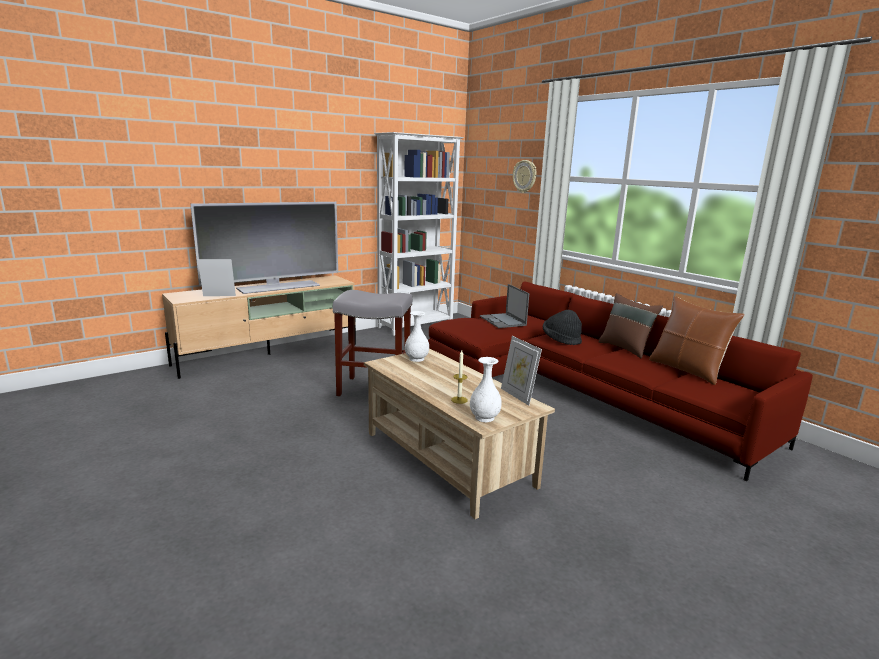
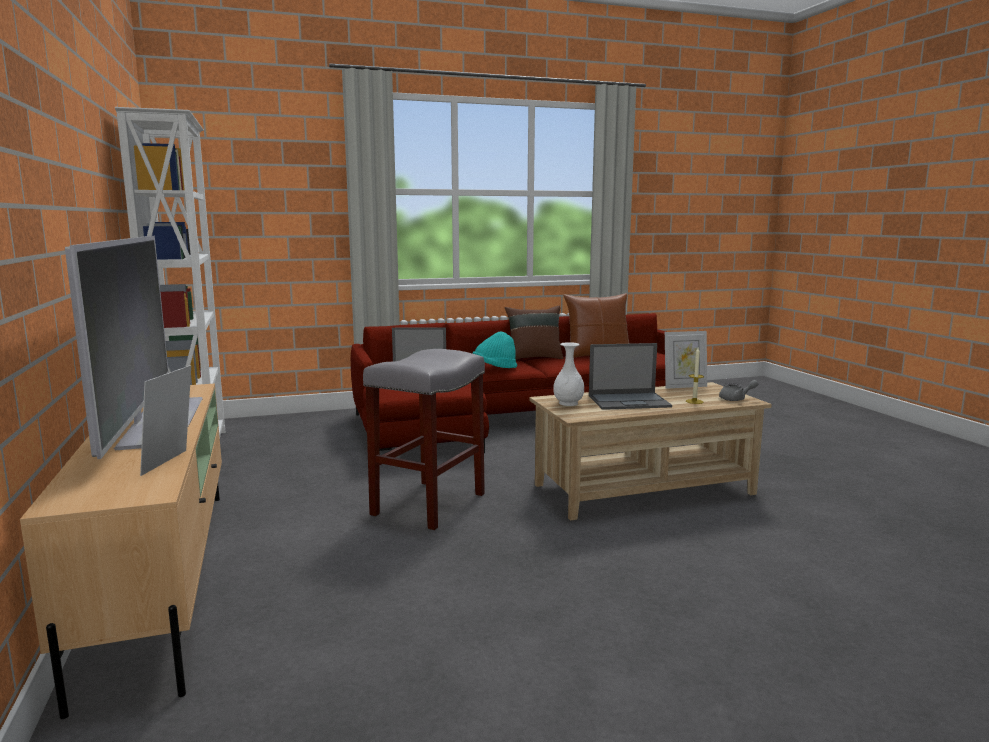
camera: 70 degrees left, 5 degrees down
(439, 377) = (629, 401): none -> laptop
(485, 418) = (736, 399): white vase -> grey teapot
(525, 176) = (300, 191): wall clock -> none
(561, 340) = (494, 368): black hat -> turquoise hat

